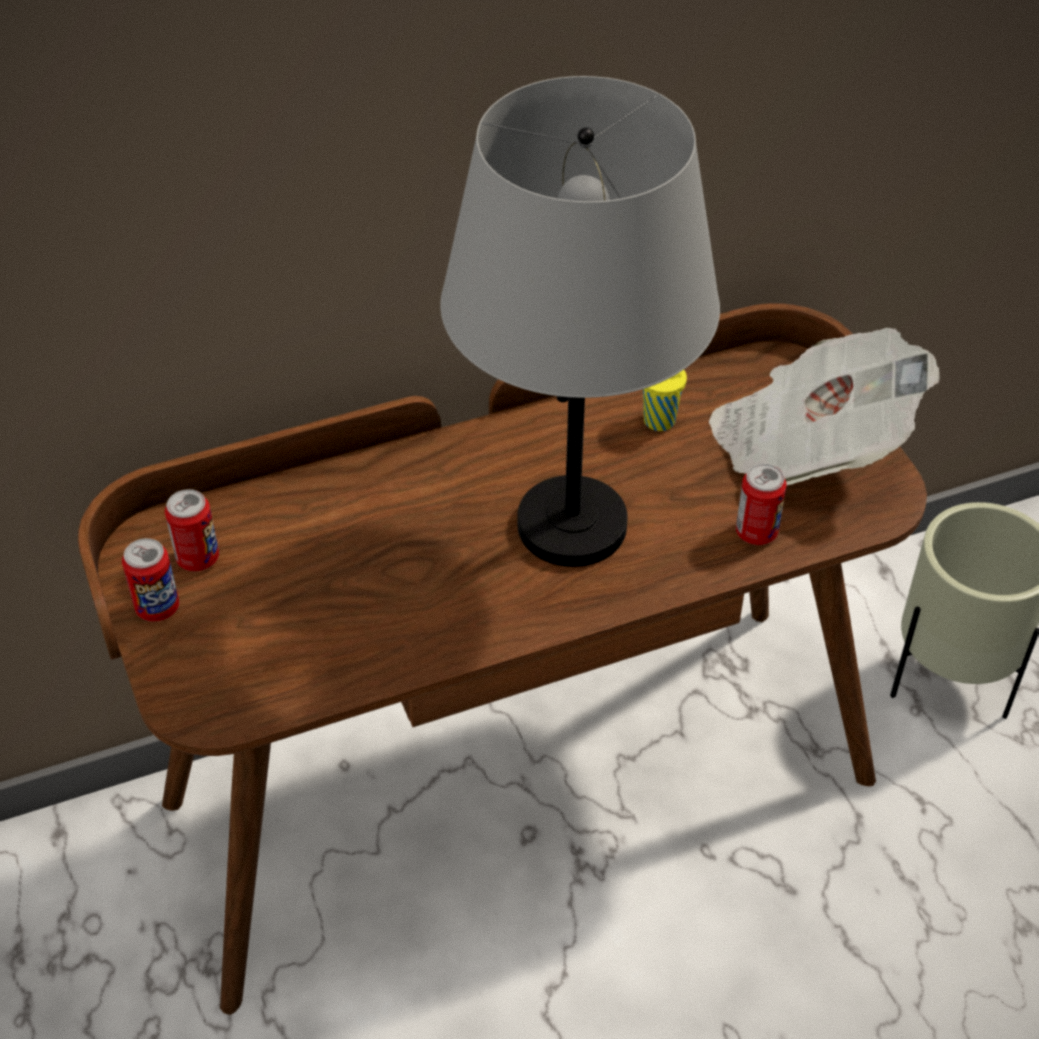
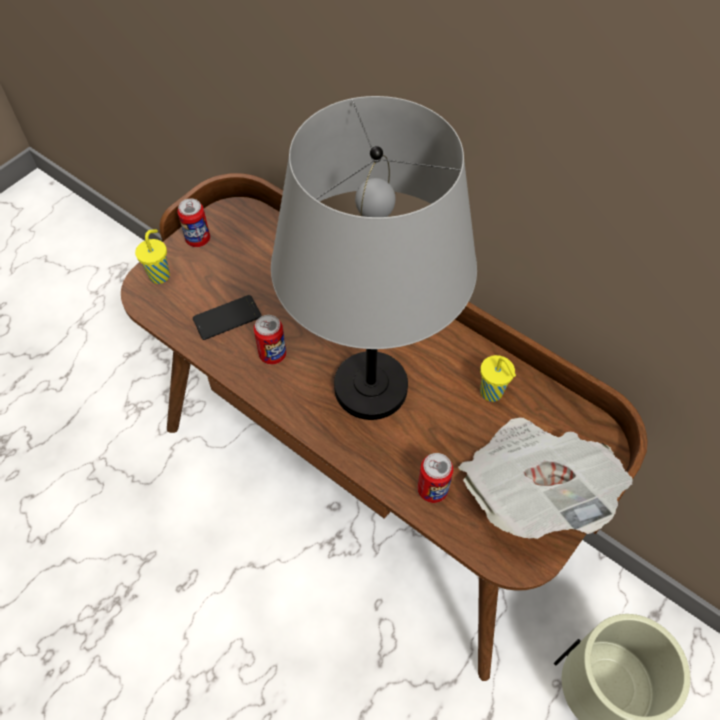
camera: 60 degrees right, 10 degrees up
(187, 679) = (160, 275): none -> yellow cup
(198, 558) = (239, 237): can -> can (272, 354)
(338, 629) = (227, 318): none -> phone

